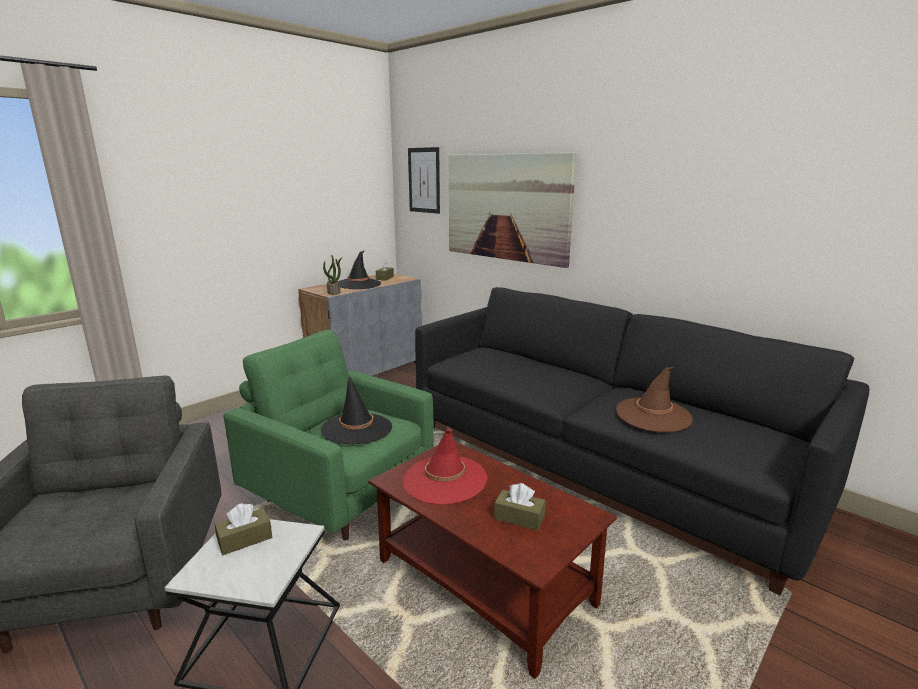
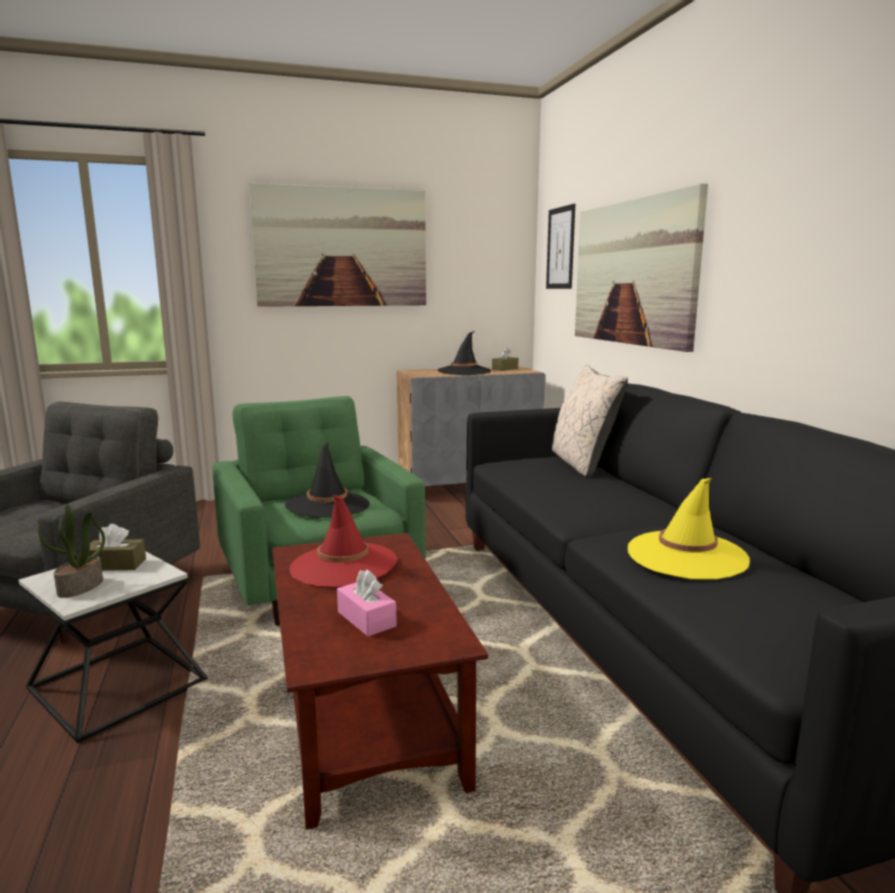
camera: 30 degrees right, 5 degrees down
(241, 182) = (341, 247): none -> picture
(334, 292) = (425, 375): potted plant -> potted plant (80, 587)
(506, 354) = (582, 464): none -> beige pillow
(519, 518) = (366, 619): brown tissue box -> pink tissue box
(653, 415) = (686, 555): brown hat -> yellow hat

